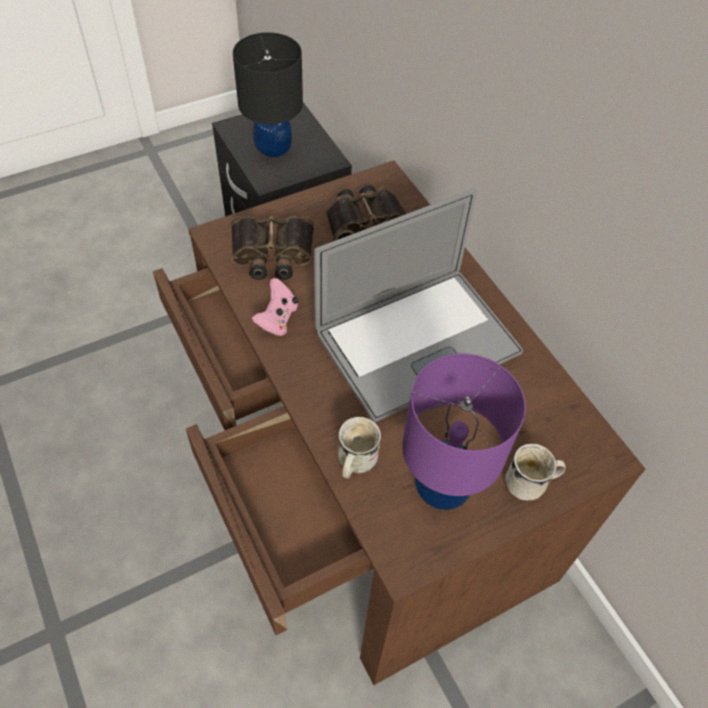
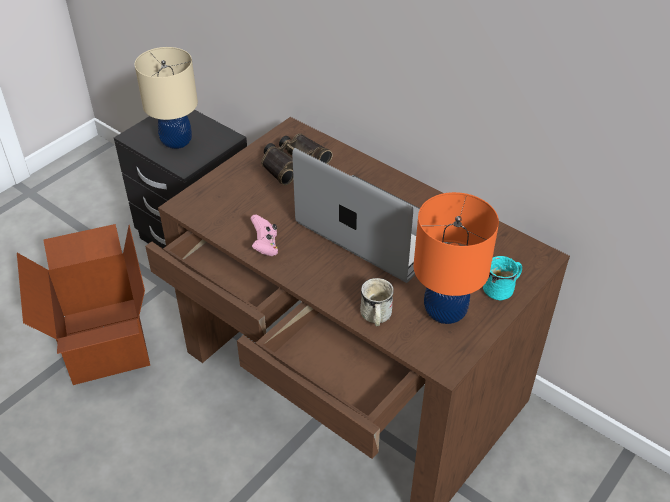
camera: 20 degrees left, 10 degrees down
(145, 337) = (103, 341): none -> cardboard box
(272, 254) = (235, 205): binoculars -> none
(274, 148) = (177, 141): black table lamp -> beige table lamp
(417, 342) = (376, 229): laptop -> laptop turned 90 degrees counterclockwise
(444, 488) = (446, 311): purple table lamp -> orange table lamp
(532, 483) = (502, 288): white mug -> turquoise mug

